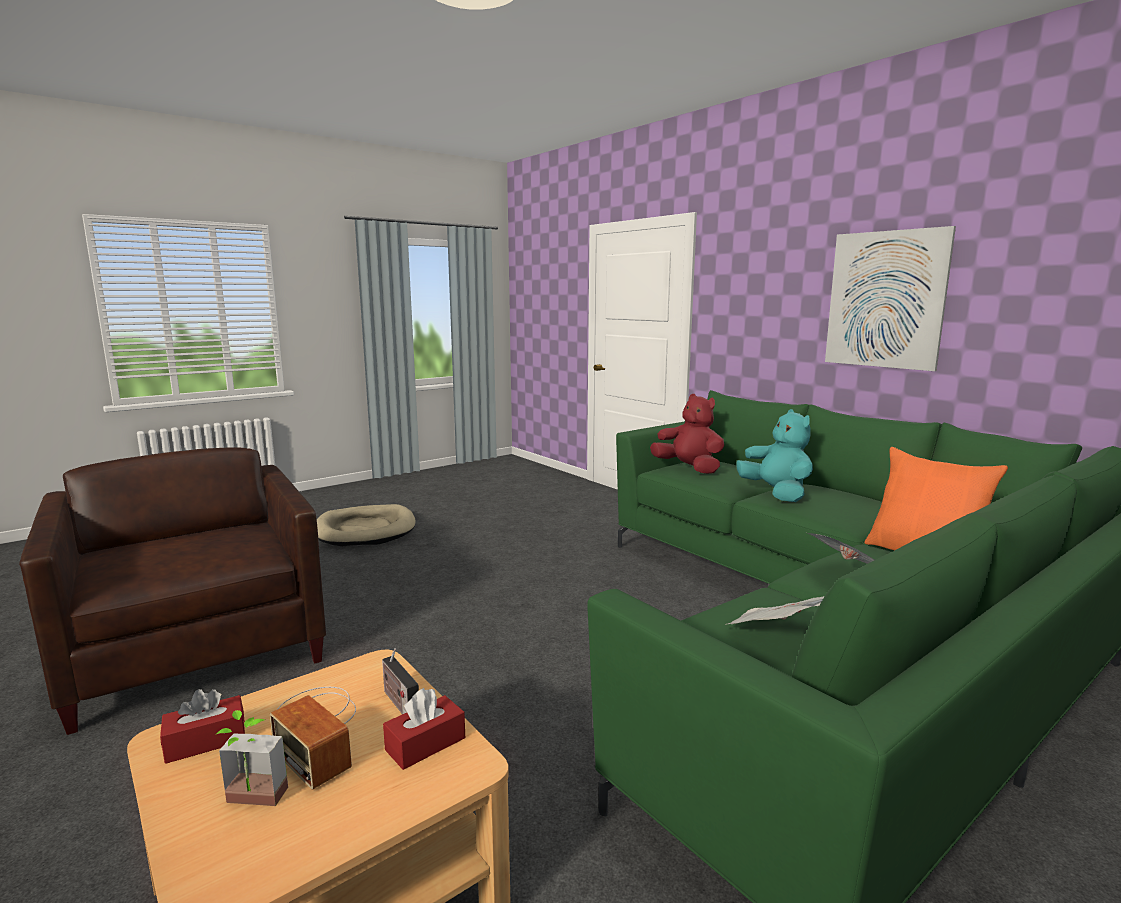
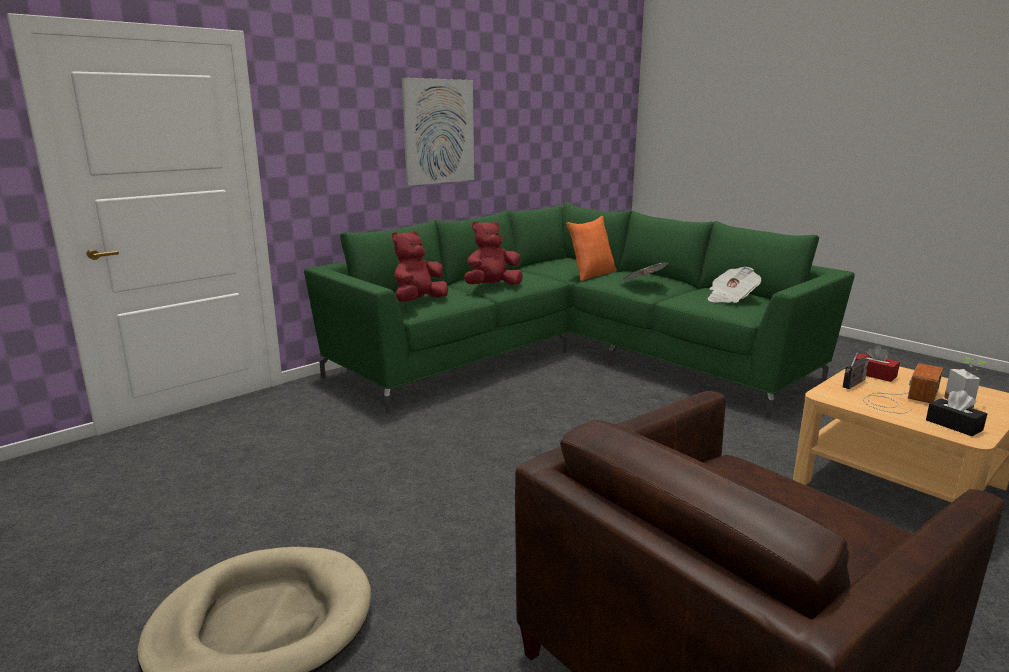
camera: 95 degrees left, 5 degrees up
(206, 741) = (953, 425): red tissue box -> black tissue box
(776, 494) = (492, 286): turquoise plush toy -> red plush toy

